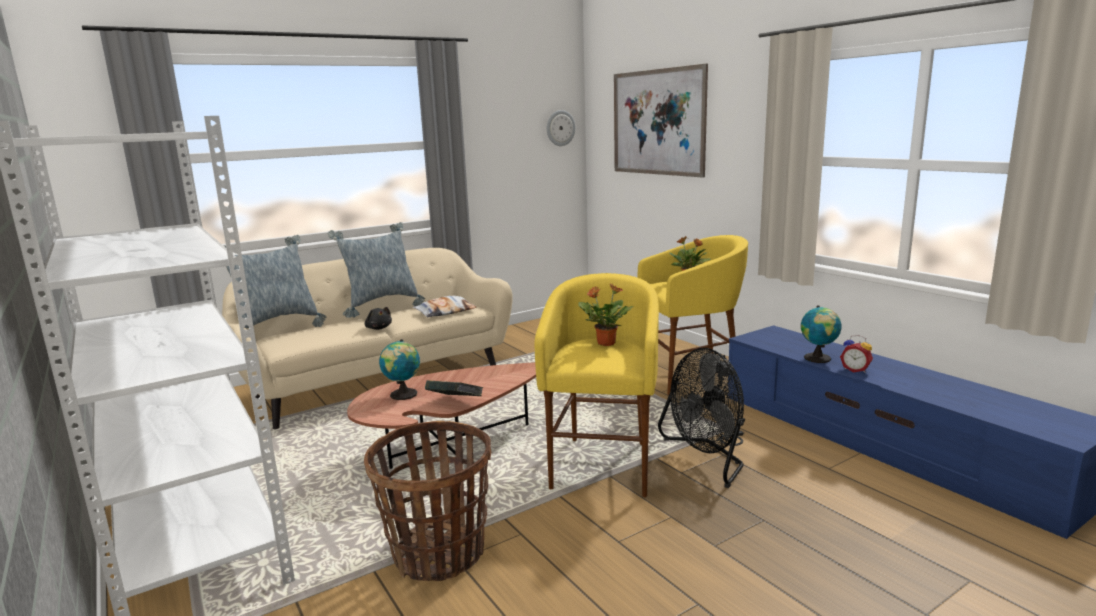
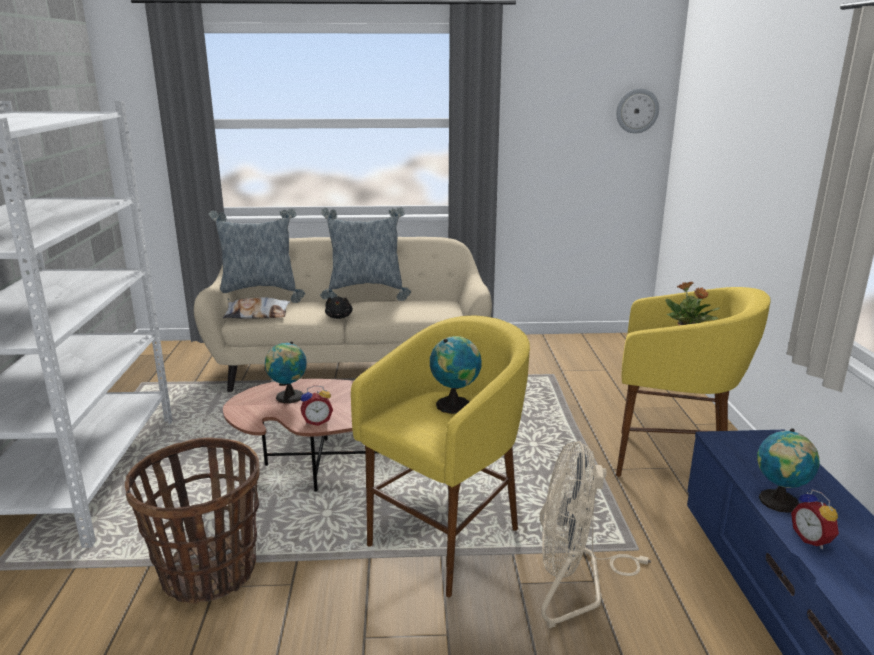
camera: 30 degrees right, 5 degrees up
(445, 312) = (416, 312): pillow -> pillow (257, 314)
(455, 403) = (317, 421): book -> alarm clock
(605, 343) = (455, 405): potted plant -> globe
(657, 122) = (735, 117): picture -> none
(709, 455) = (576, 575): black fan -> beige fan

